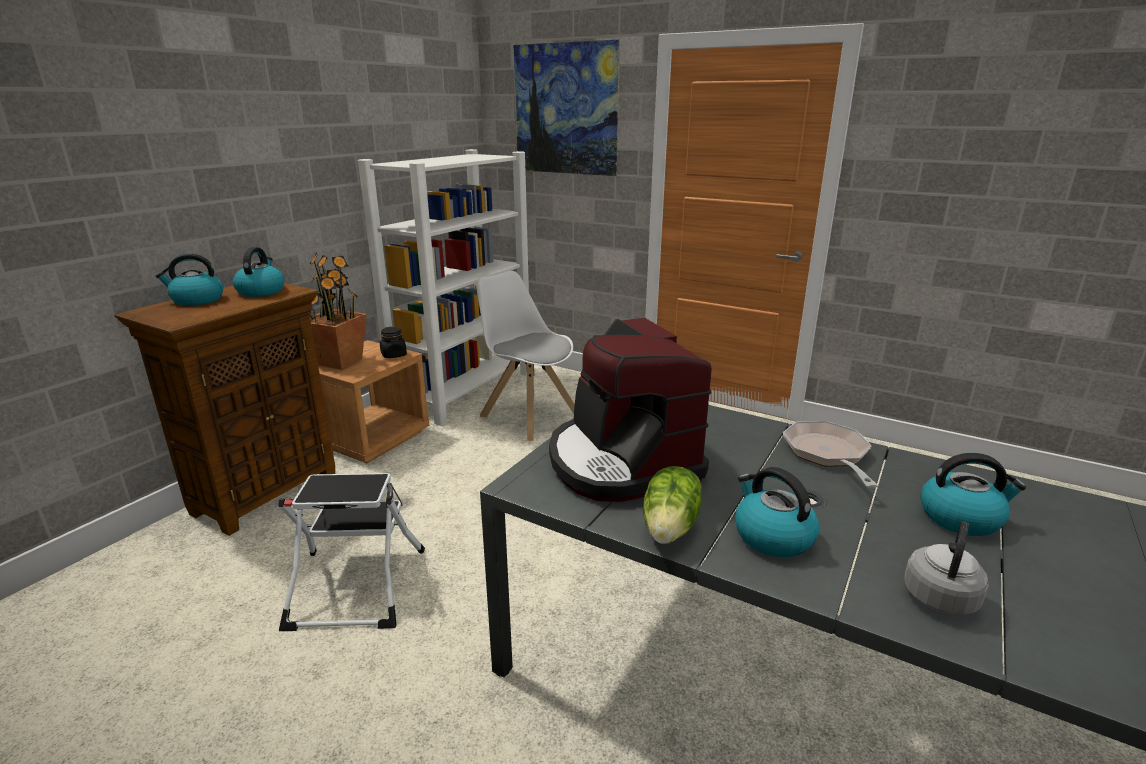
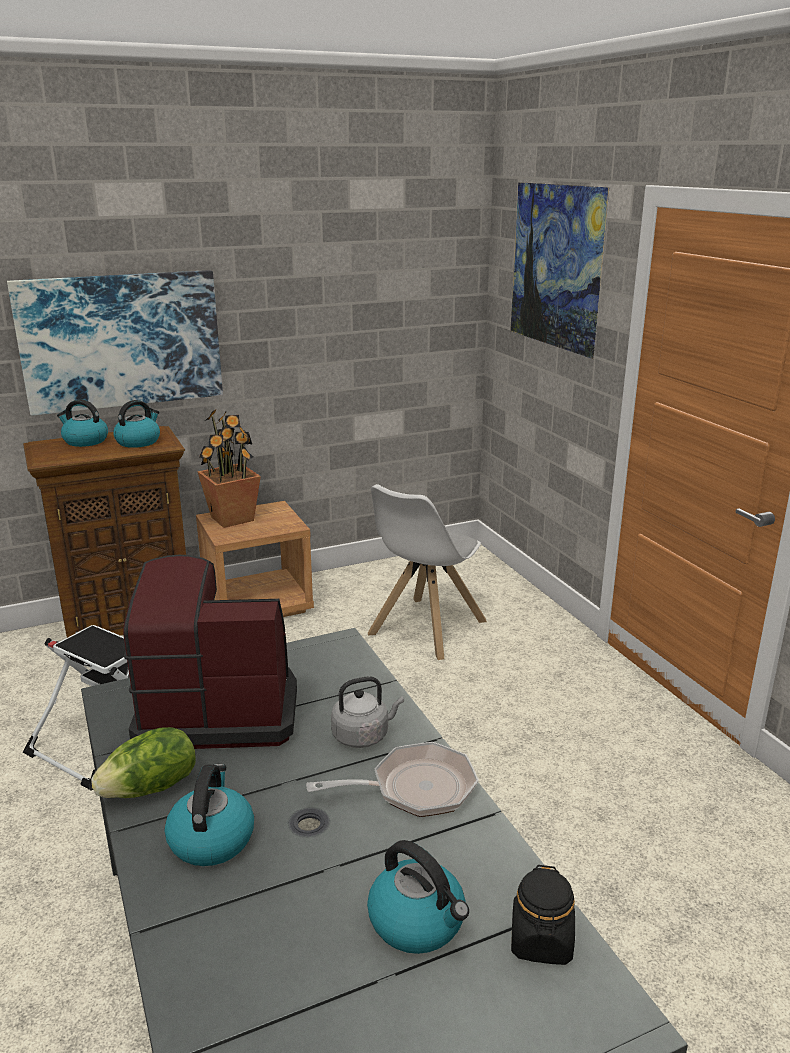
camera: 35 degrees right, 0 degrees up
(206, 190) = (121, 340): none -> picture
(394, 355) = (284, 524): black jar -> black jar (541, 941)
(464, 390) = (394, 578): white bookcase -> none
(529, 415) = (425, 629): chair -> chair turned 135 degrees counterclockwise
(621, 462) = (218, 709): coffee machine -> coffee machine turned 75 degrees clockwise
(827, 454) = (415, 788): frying pan -> frying pan turned 45 degrees clockwise
(940, 596) = (245, 973): grey kettle -> grey kettle (363, 735)

